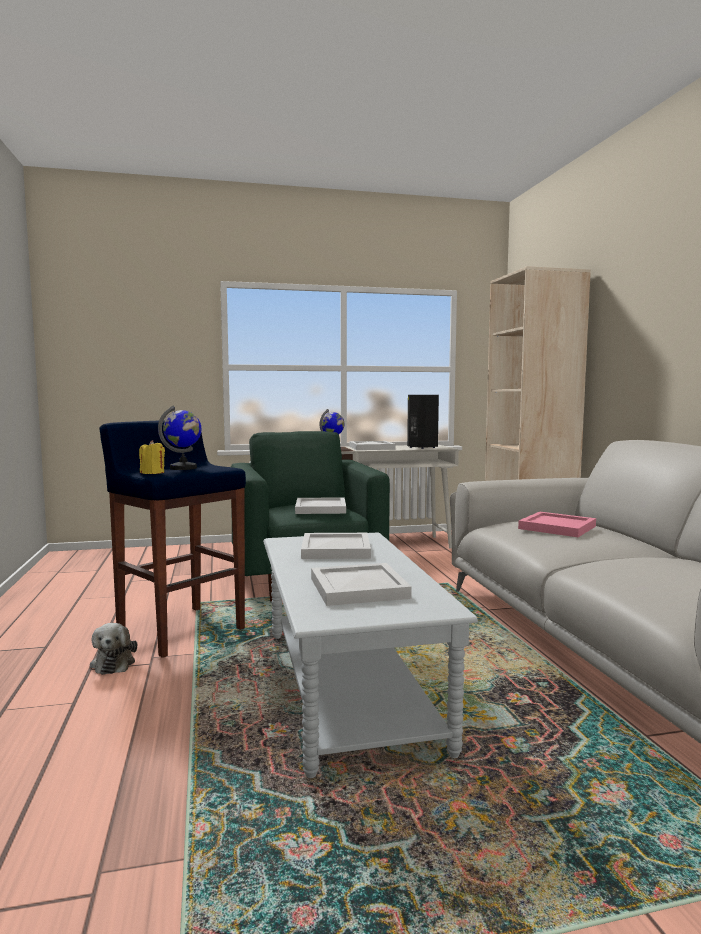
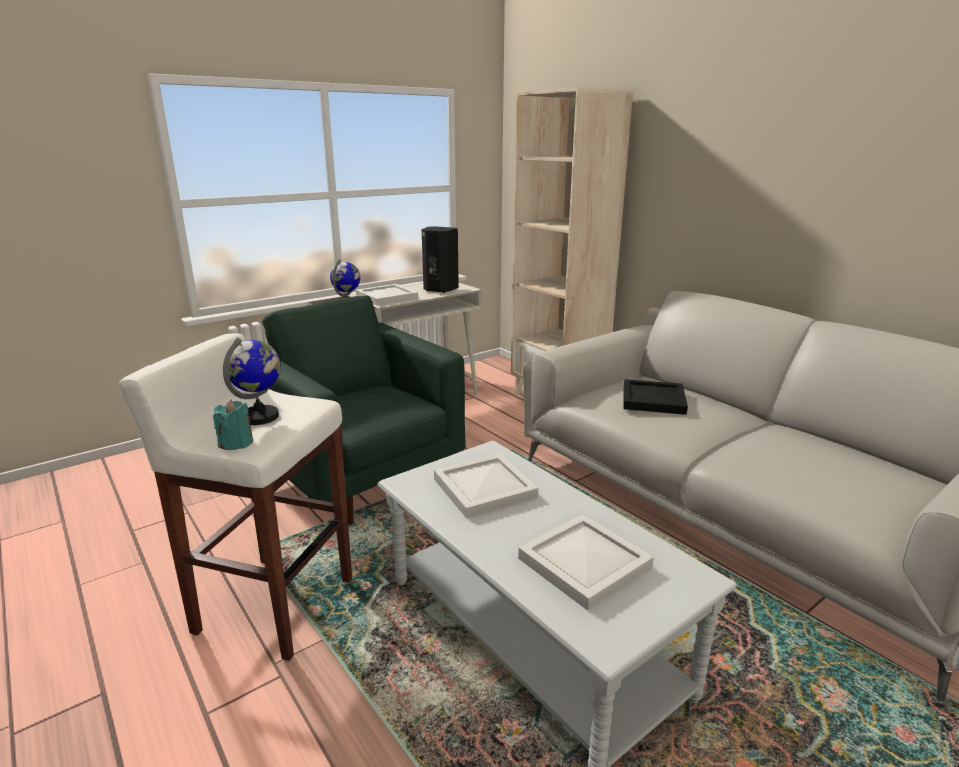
camera: 25 degrees left, 15 degrees up
(113, 663) = (230, 691): plush toy -> none
(152, 473) = (236, 443): yellow candle -> turquoise candle
(180, 630) = (273, 604): blue stool -> white stool
(321, 509) = (385, 403): white tray -> none
(558, 528) = (654, 400): pink tray -> black tray

